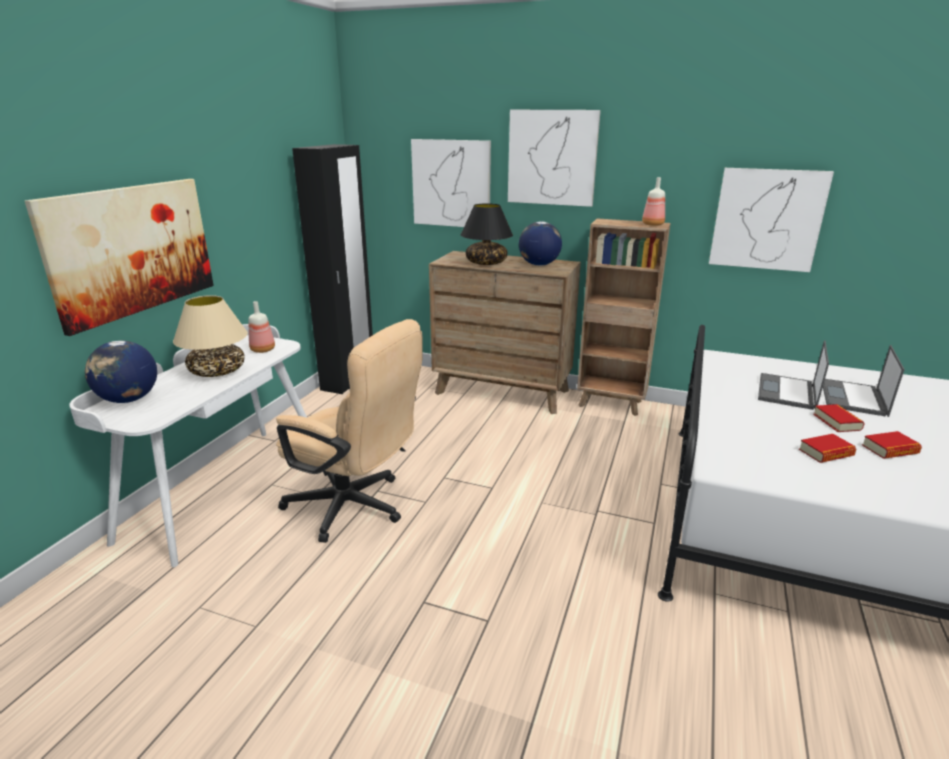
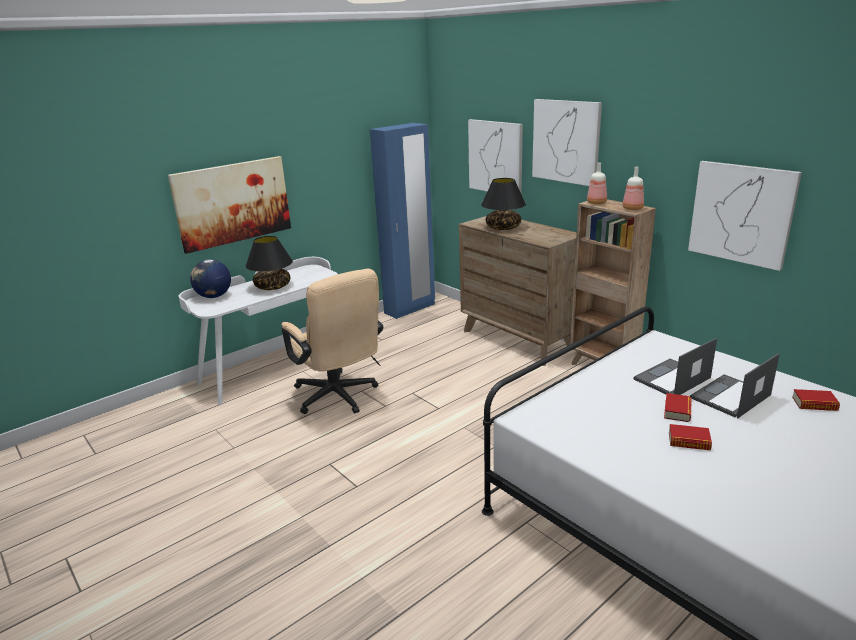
camera: 30 degrees right, 0 degrees up
(217, 371) = (272, 287): beige table lamp -> black table lamp
(263, 349) = (312, 276): bottle -> bottle (596, 203)
(348, 380) = (410, 309): black wardrobe -> blue wardrobe
(538, 265) = (543, 234): globe -> none
(826, 453) = (625, 429): book -> book (814, 404)

